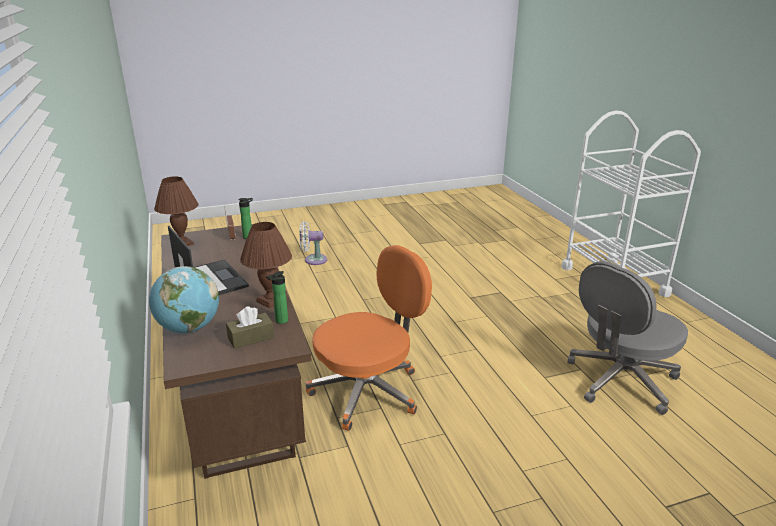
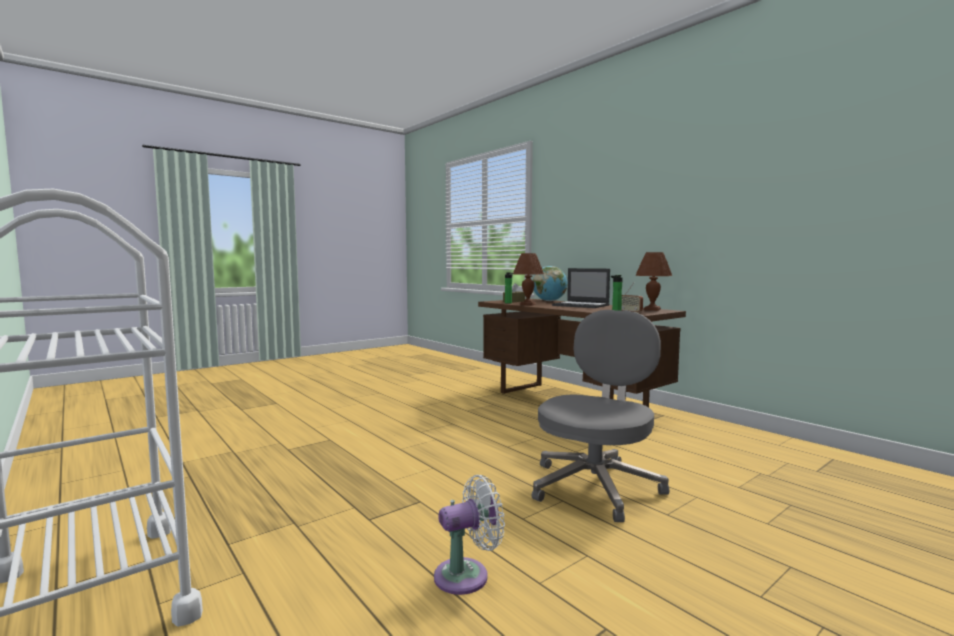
camera: 160 degrees right, 20 degrees down
(313, 260) = (742, 519): white fan -> white fan (467, 575)
(368, 391) = (483, 415): orange office chair -> none
(620, 381) = (251, 447): grey office chair -> grey office chair (596, 486)

